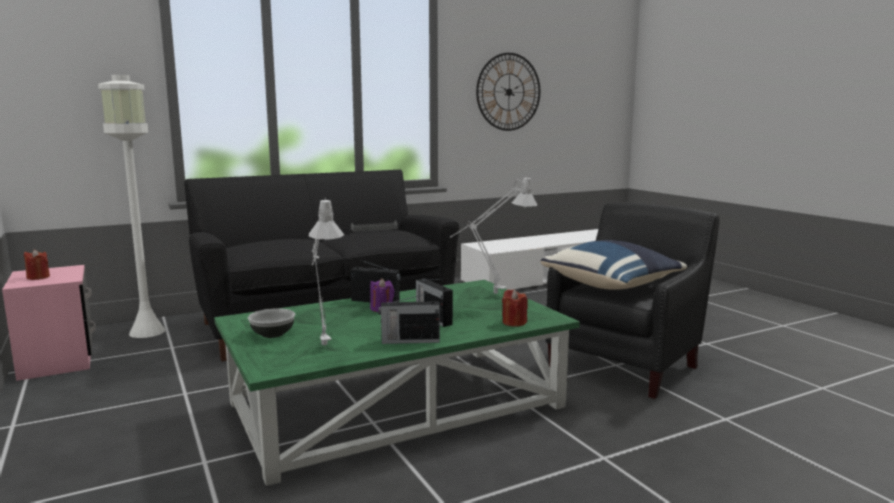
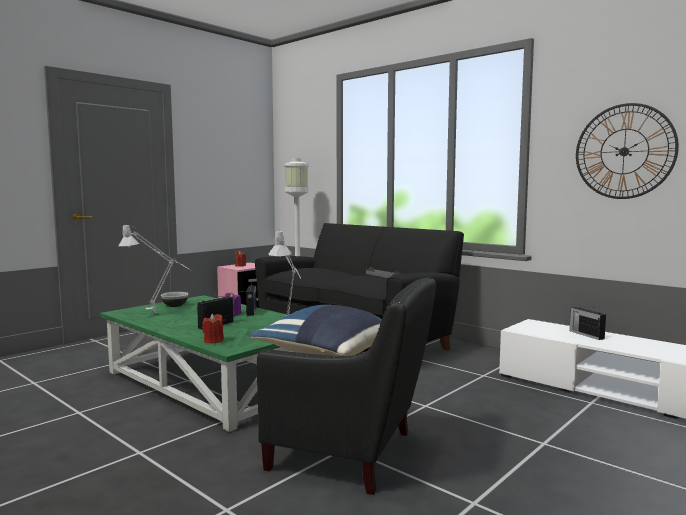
camera: 70 degrees right, 5 degrees down
(409, 341) = (166, 325): radio -> radio (586, 334)

